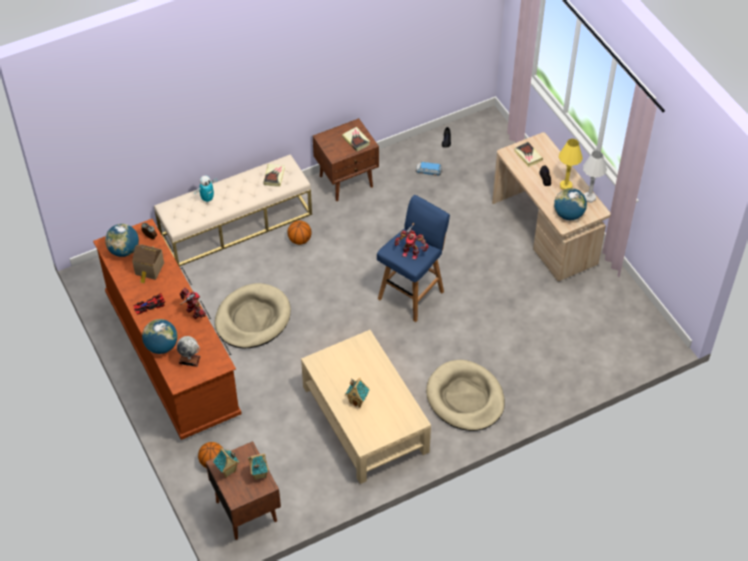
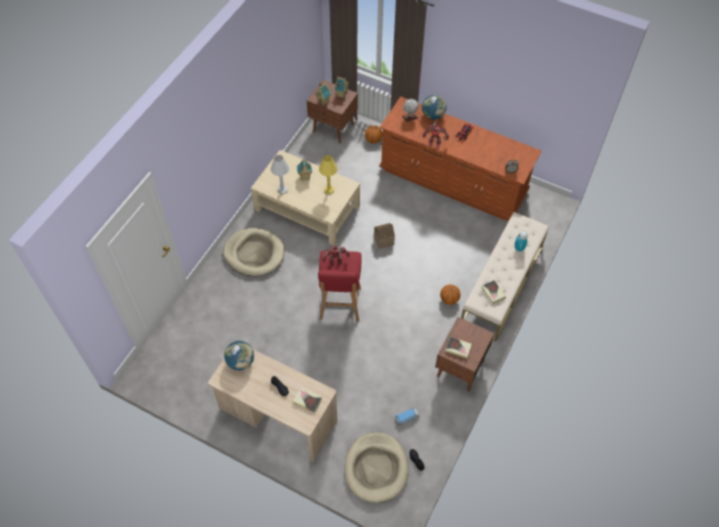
camera: 145 degrees right, 5 degrees up
(124, 250) = (516, 154): globe -> none
(149, 270) = (488, 152): toy house -> toy house (383, 239)
(252, 318) = (428, 228): beige dog bed -> beige dog bed (376, 468)
(412, 294) = (340, 304): blue stool -> red stool
(566, 186) = (258, 388): yellow table lamp -> yellow table lamp (329, 190)
(589, 198) = (232, 388): white table lamp -> white table lamp (282, 190)

